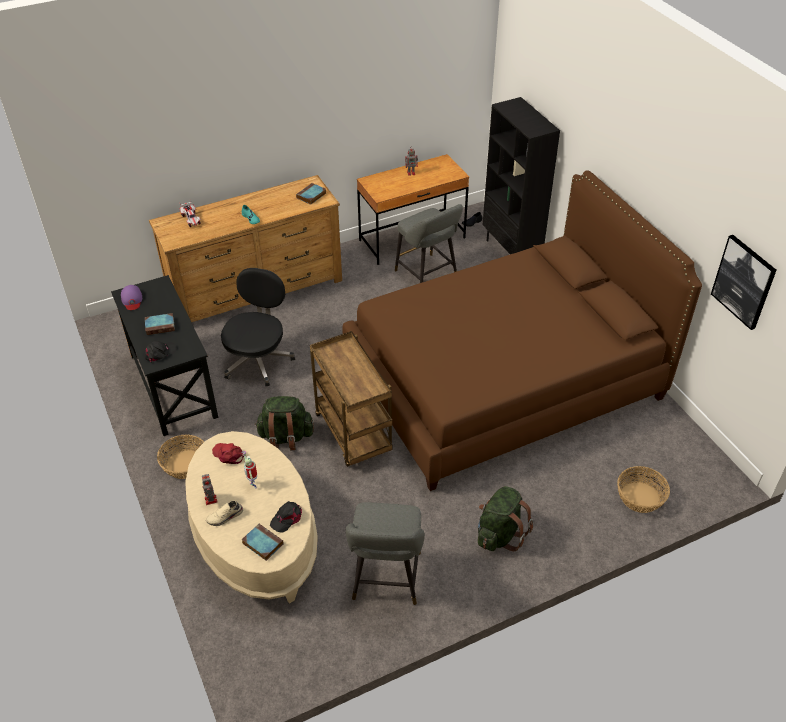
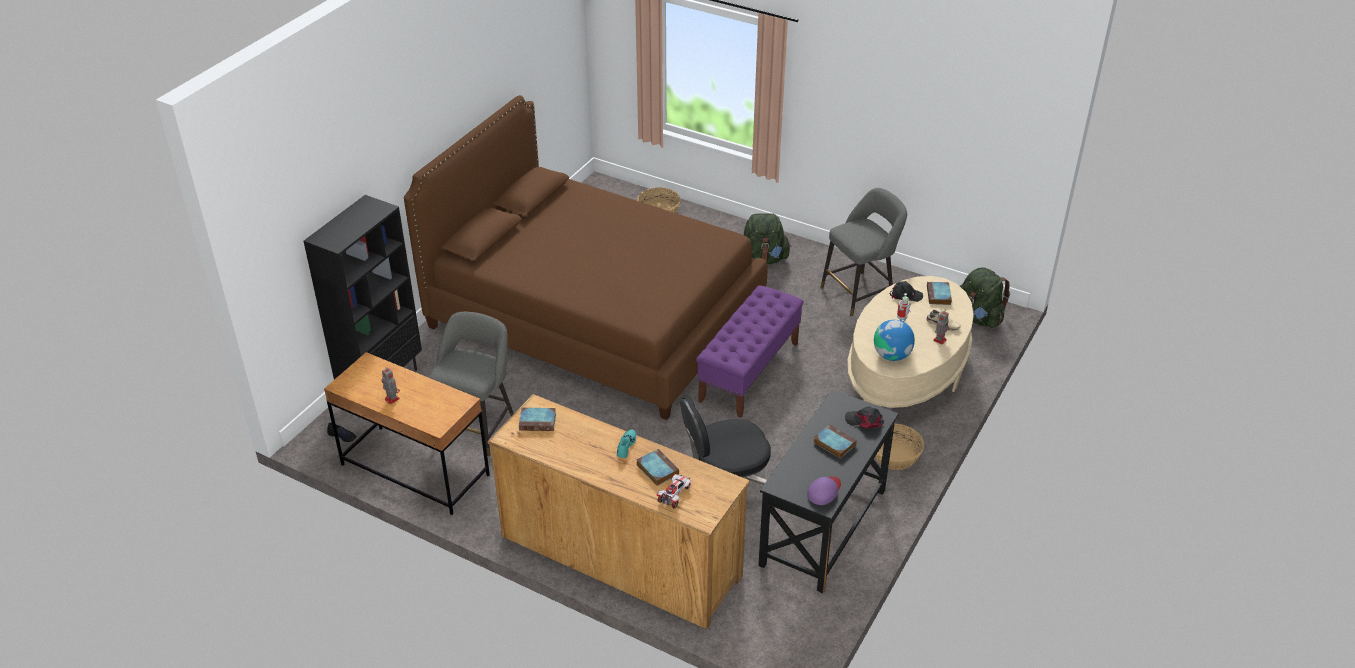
camera: 125 degrees left, 5 degrees down
(218, 222) = (656, 469): none -> book
(228, 454) = (892, 355): red cap -> globe
(286, 437) = (797, 410): green backpack -> green backpack (978, 317)
(354, 434) = (749, 371): brown cart -> purple bench
(744, 281) = (541, 58): picture -> none

